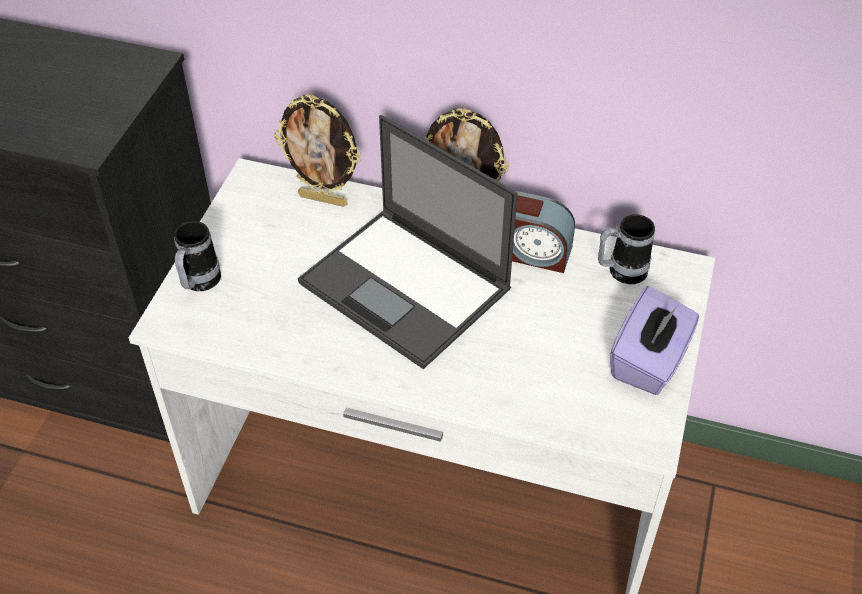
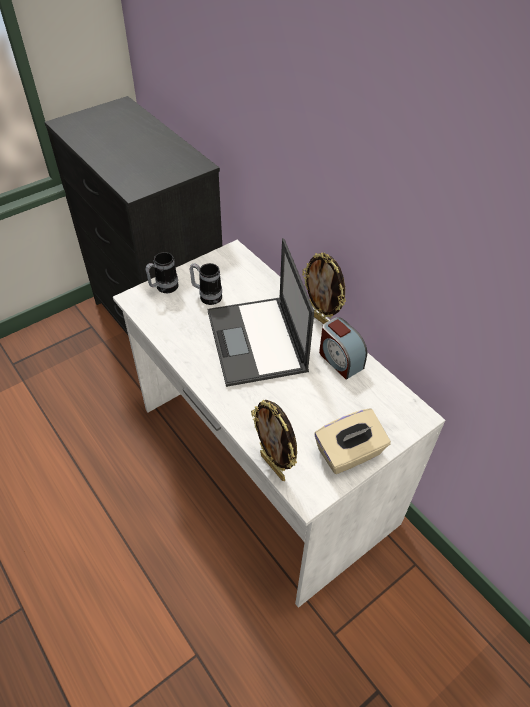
camera: 35 degrees right, 0 degrees up
(324, 199) = (257, 278): picture frame -> picture frame (273, 466)
(620, 272) = (379, 396): mug -> mug (207, 296)
(649, 361) = (349, 454): purple tissue box -> beige tissue box

